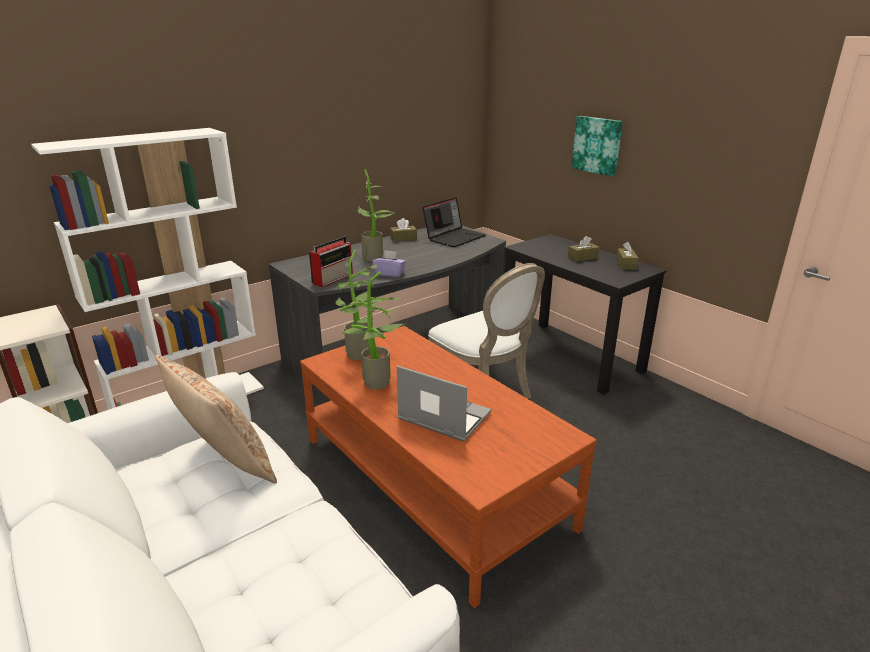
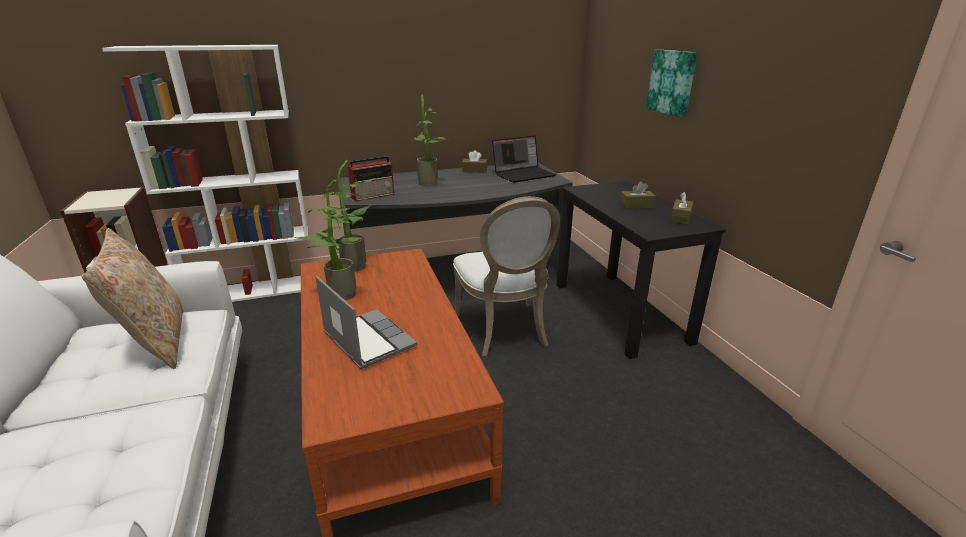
camera: 20 degrees right, 0 degrees up
(390, 273) = (427, 197): purple tissue box -> none

